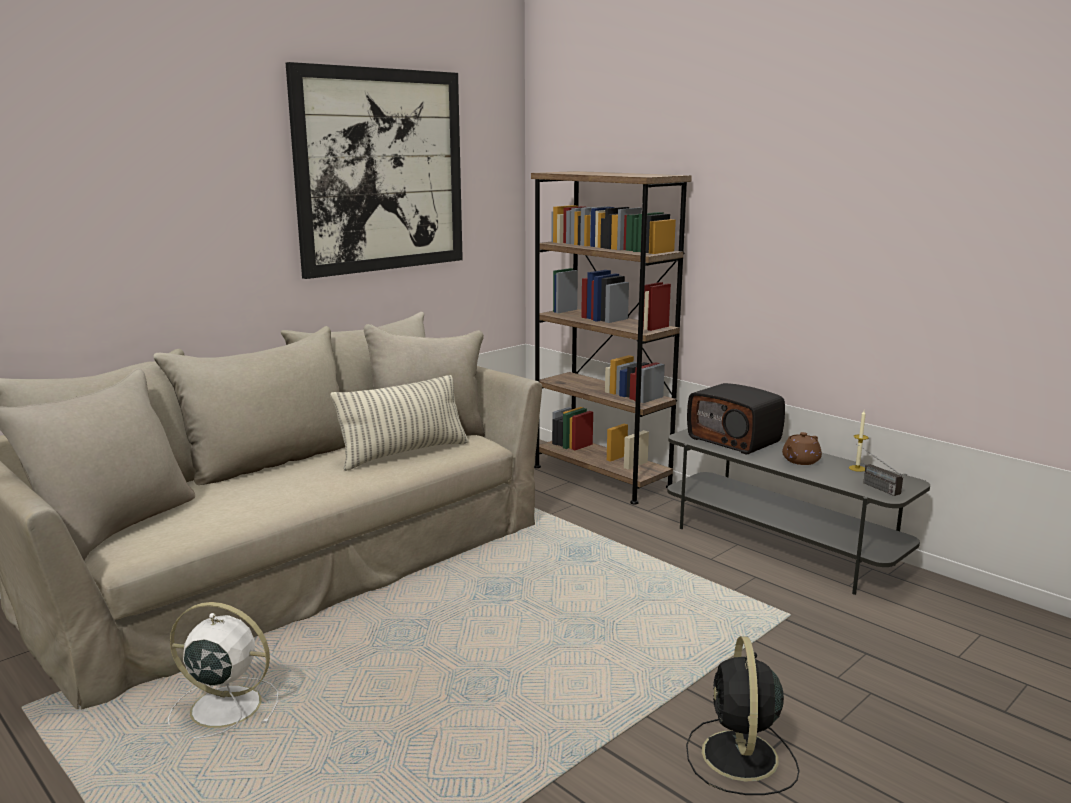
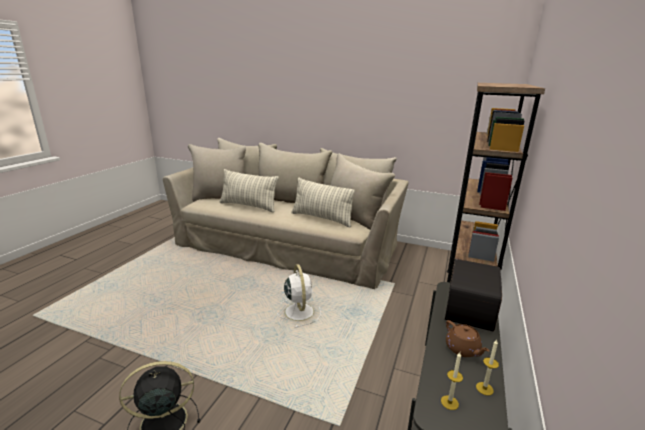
camera: 65 degrees right, 5 degrees up
(223, 707) = (182, 265): white fan -> white fan (299, 311)
(244, 501) = (248, 206): none -> pillow
(381, 171) = (403, 77): picture -> none
(800, 461) = (463, 349): brown teapot -> brown teapot turned 135 degrees counterclockwise
(872, 485) = (449, 402): radio -> candle

